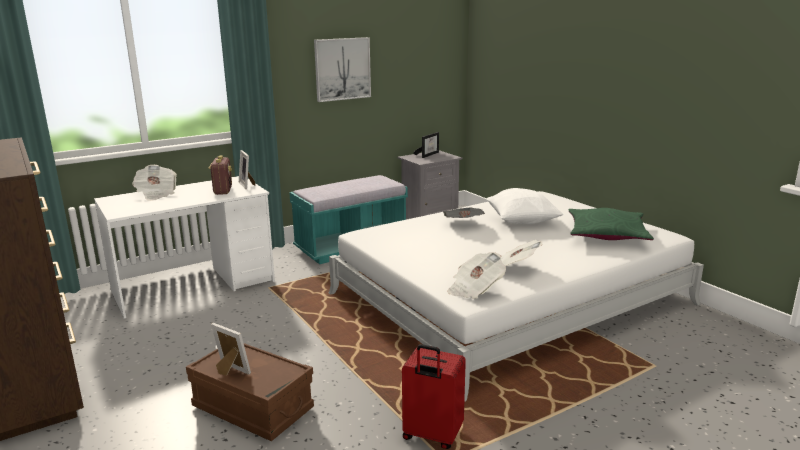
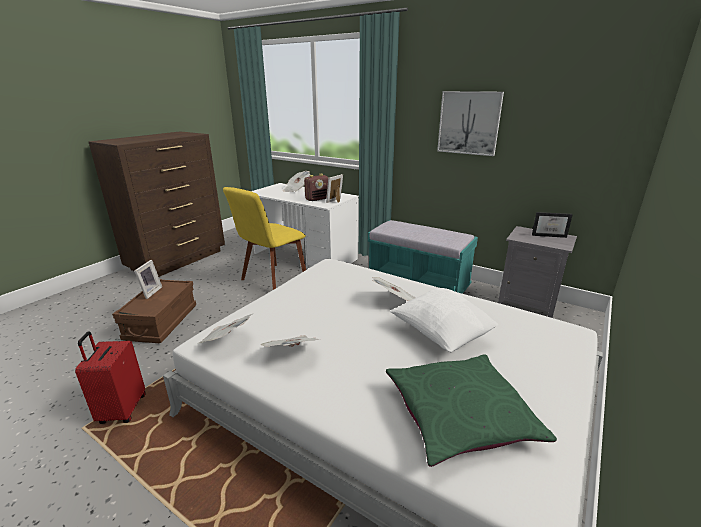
camera: 65 degrees right, 5 degrees up
(230, 317) = (272, 279): none -> yellow chair

